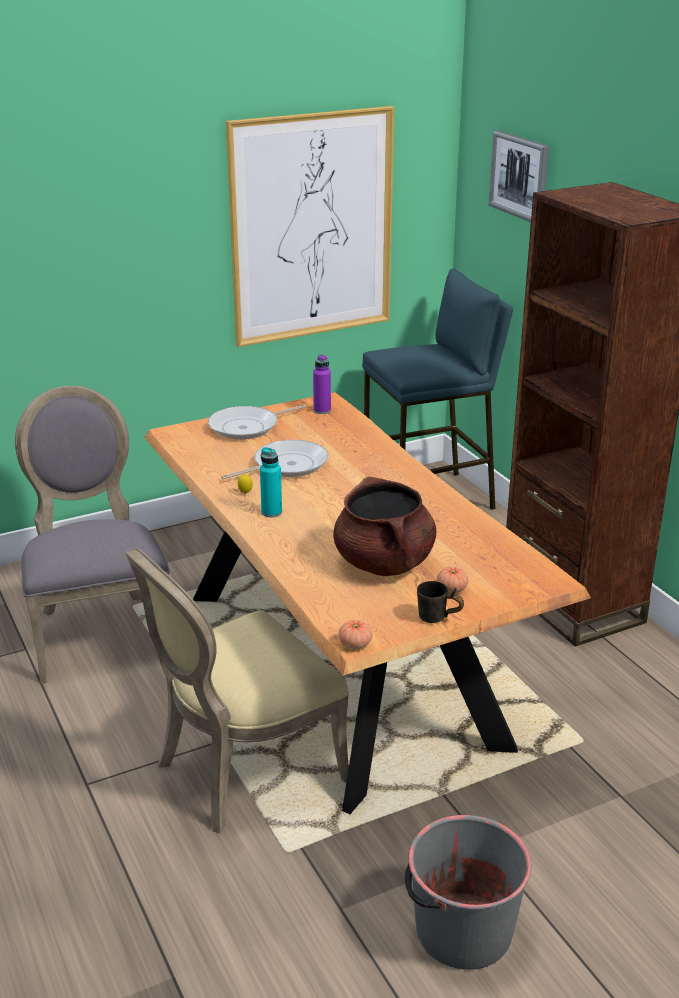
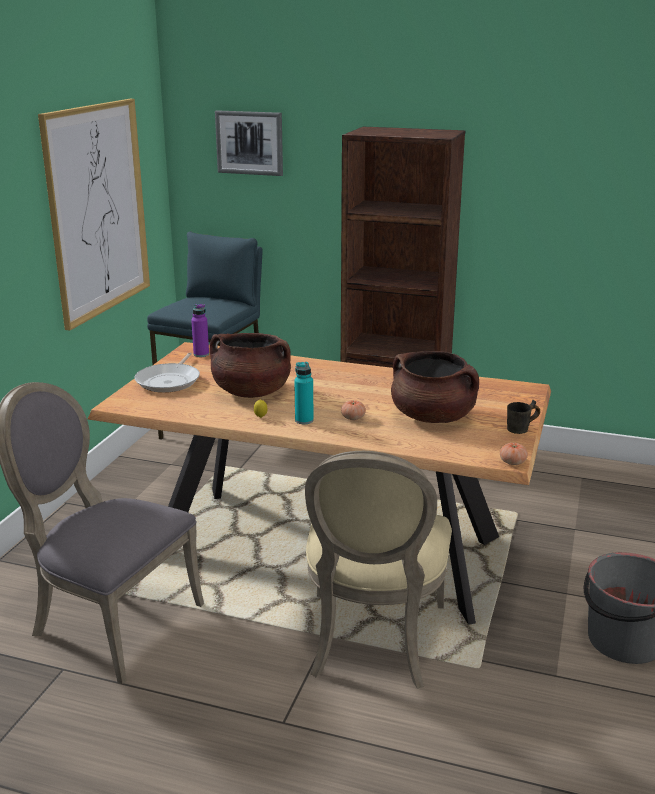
camera: 45 degrees left, 5 degrees down
(286, 465) = (251, 392): frying pan -> brown cooking pot
(452, 589) = (495, 413): tomato -> tomato (353, 418)

